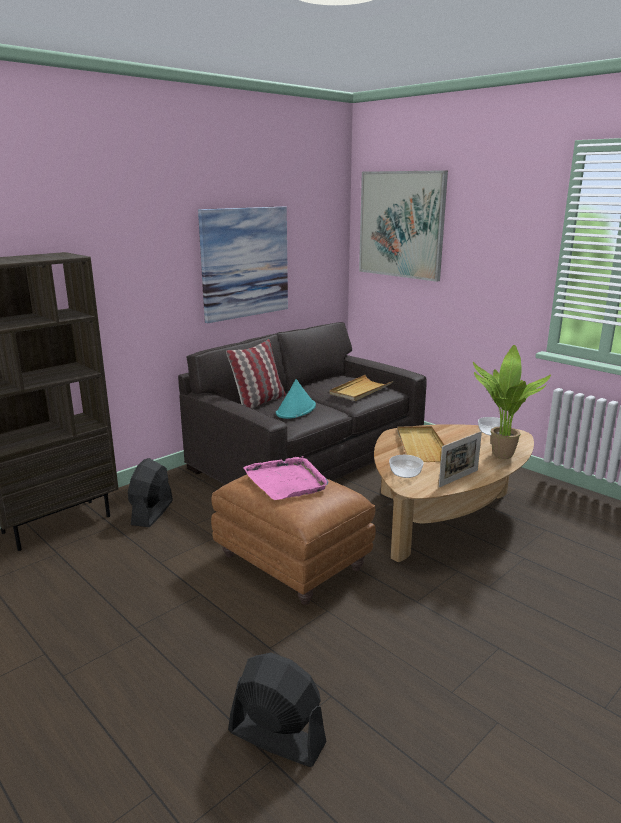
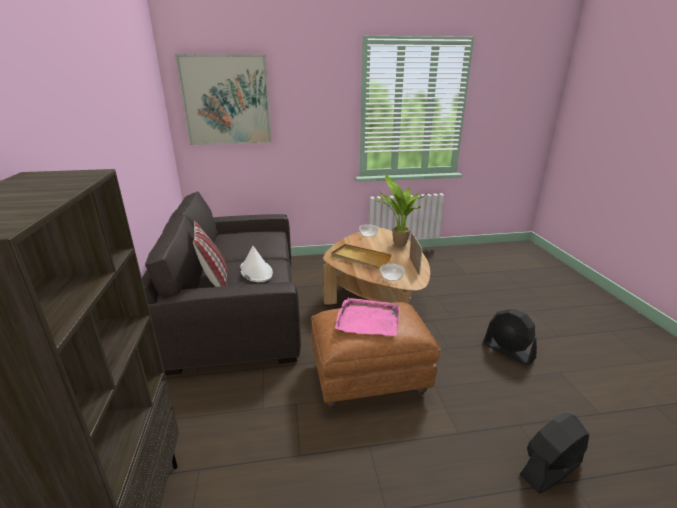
camera: 55 degrees left, 5 degrees up
(152, 513) = (210, 429): black fan -> black fan (508, 351)
(245, 263) = (135, 151): picture -> none
(296, 410) = (256, 271): turquoise hat -> white hat
(360, 390) = (261, 239): beige tray -> none

